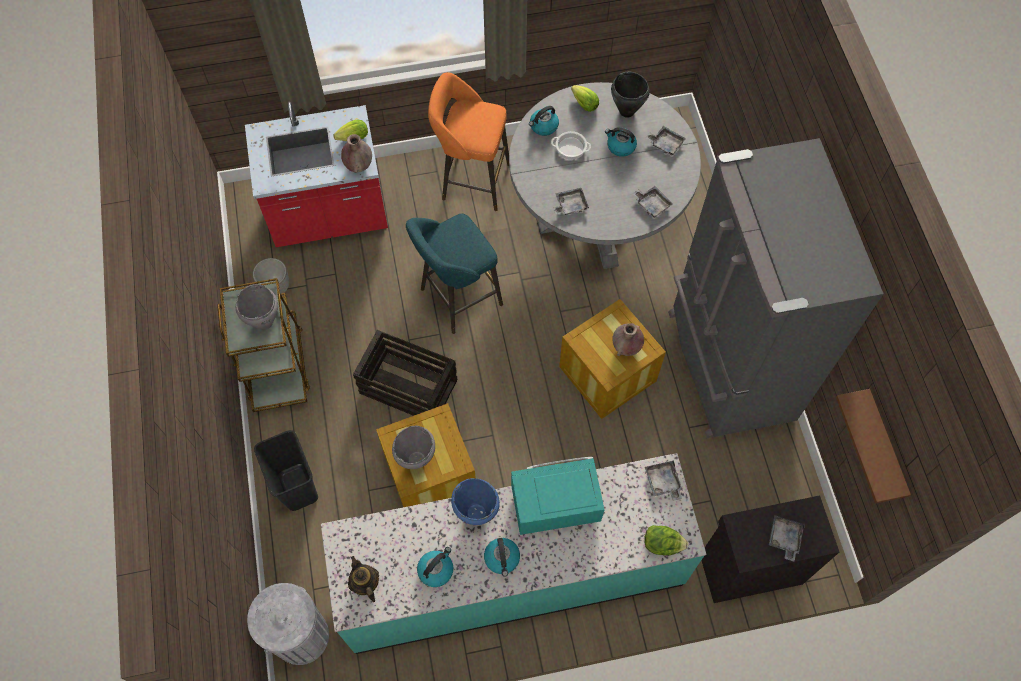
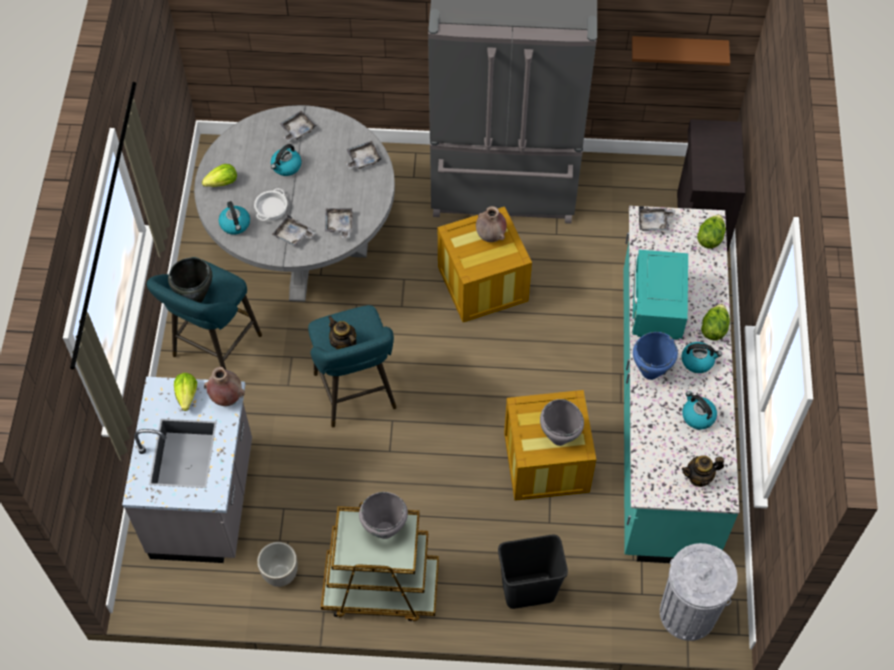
camera: 75 degrees left, 5 degrees down
(329, 216) = (205, 501): red counter -> grey counter
(407, 387) = (444, 463): crate -> none
(446, 243) = (343, 344): none -> teapot
(471, 181) = (214, 349): orange stool -> turquoise stool
(546, 568) = (713, 329): none -> lettuce
(626, 111) = (246, 151): black cooking pot -> black cooking pot (196, 297)
(784, 538) = (722, 154): grey tray -> grey tray (293, 235)

